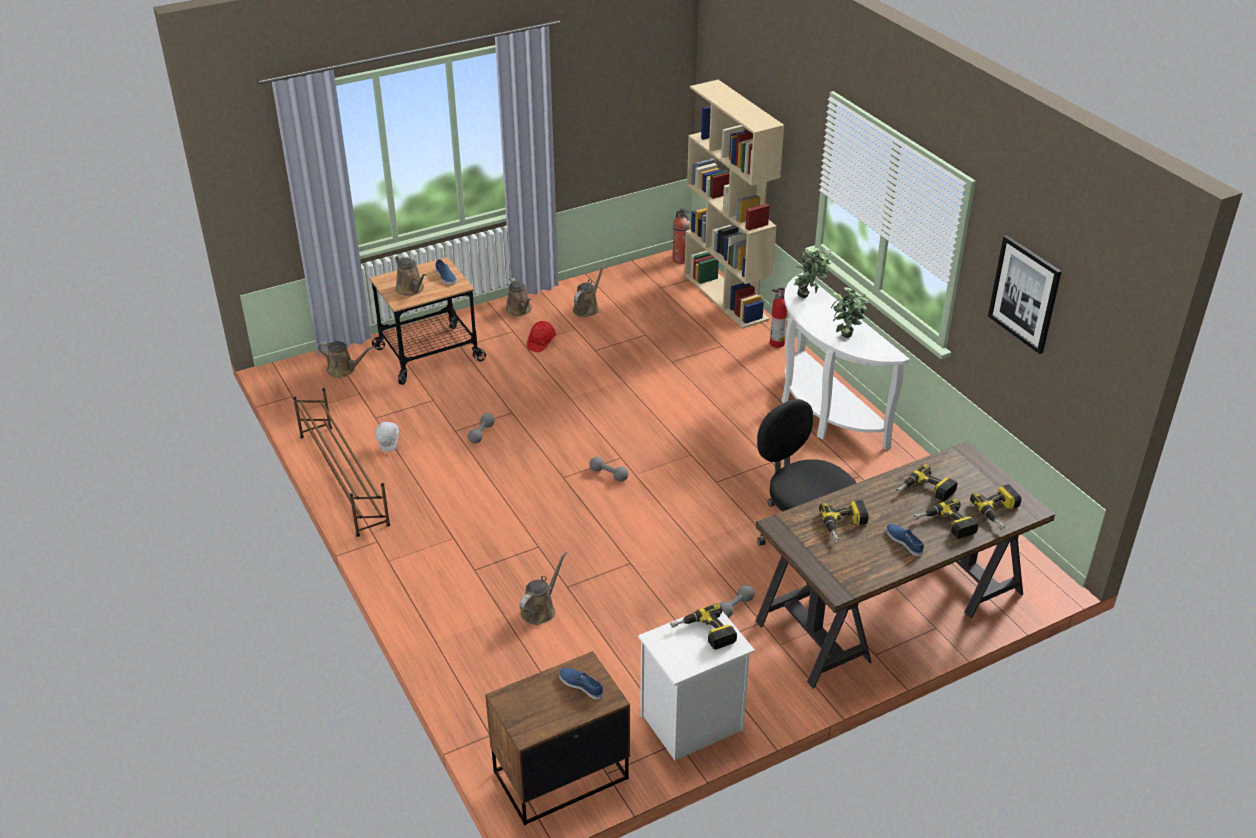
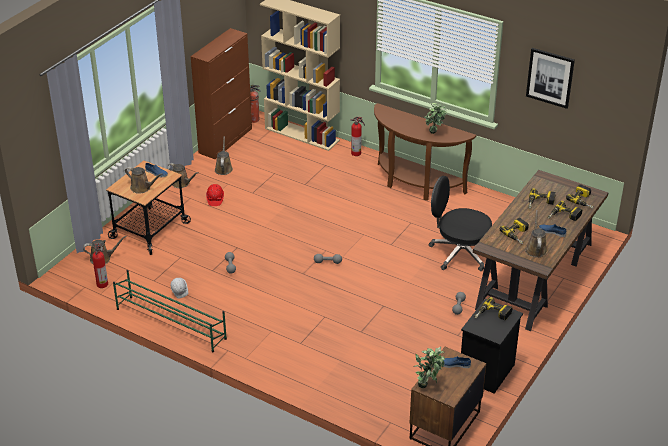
camera: 30 degrees left, 0 degrees up
(315, 399) = (102, 283): none -> fire extinguisher
(343, 478) = (170, 323): brown shoe rack -> green shoe rack
(540, 609) = (357, 349): brown watering can -> brown watering can (535, 249)
(622, 275) = (226, 140): none -> brown cabinet
(691, 724) = (487, 373): white nightstand -> black nightstand
(810, 297) = (394, 116): potted plant -> potted plant (428, 385)
(824, 411) = (415, 184): white console table -> brown console table

